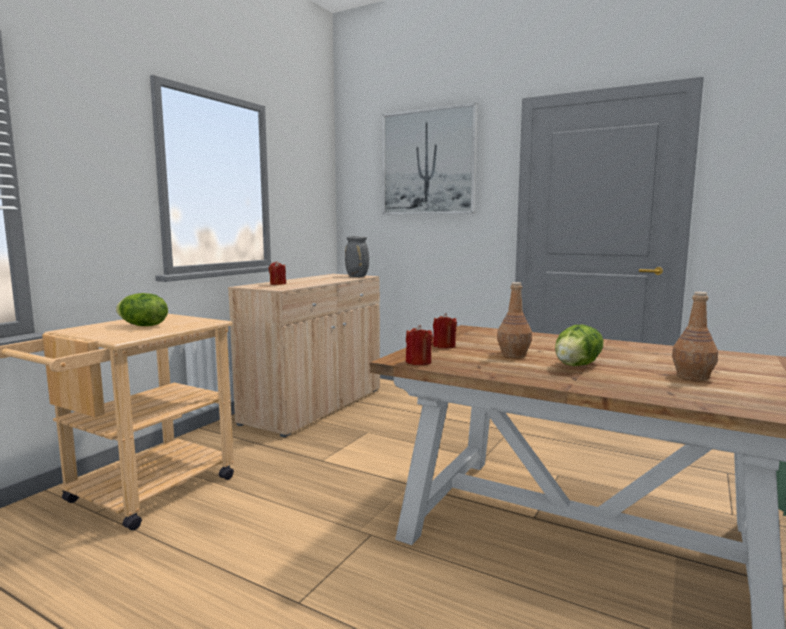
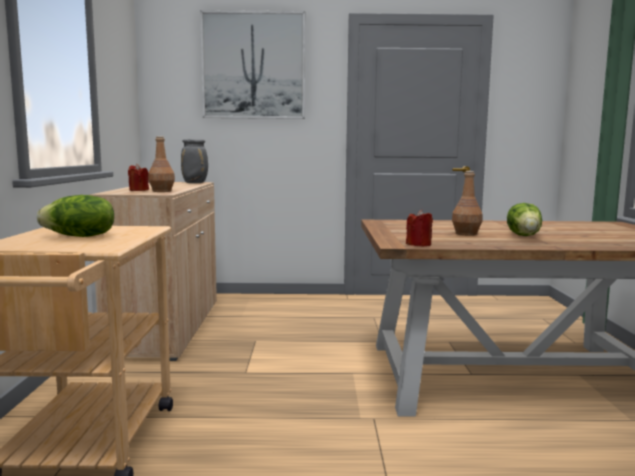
camera: 30 degrees left, 0 degrees up
(444, 346) = (400, 233): red candle -> none
(692, 376) = (601, 235): brown bottle -> brown bottle (161, 191)

